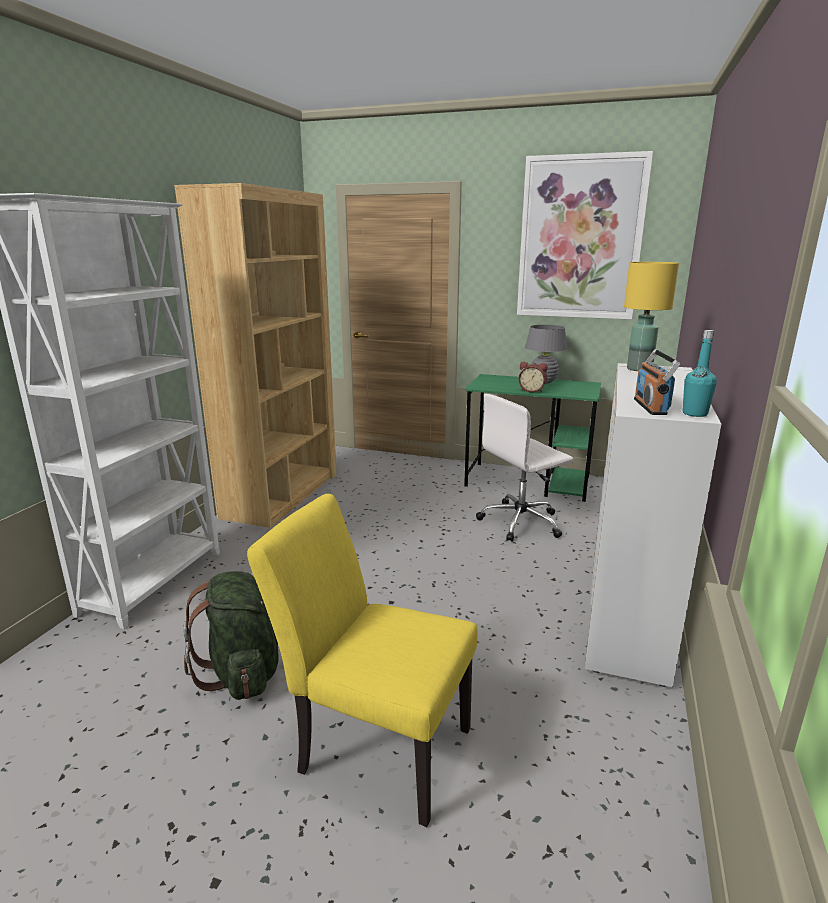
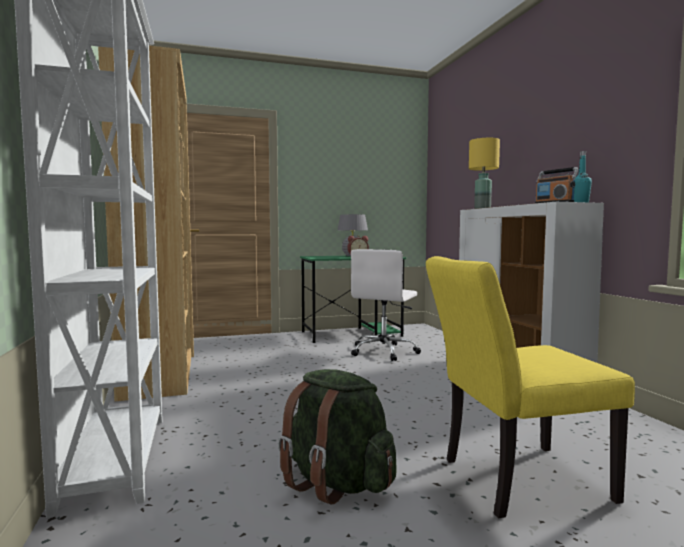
camera: 35 degrees left, 15 degrees down
(580, 238) = (362, 156): picture -> none

